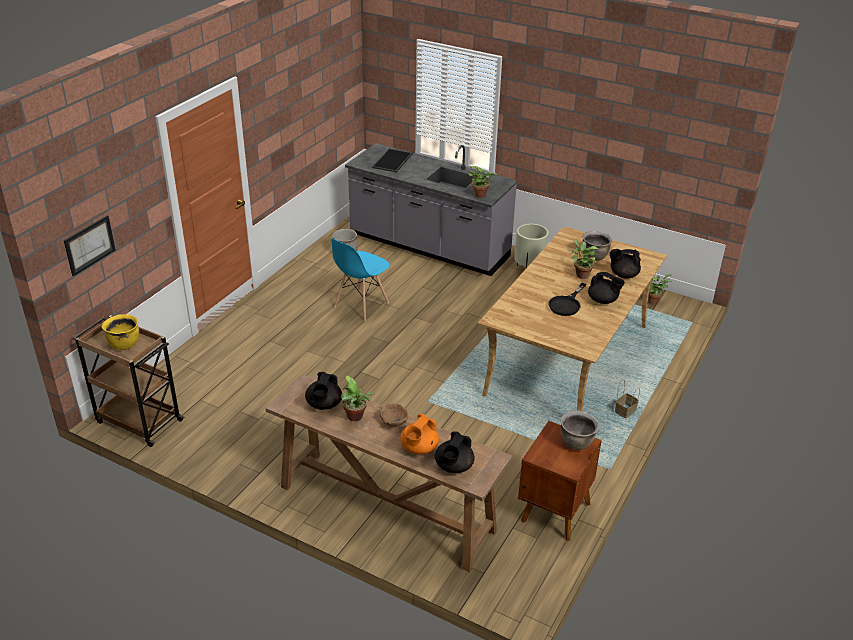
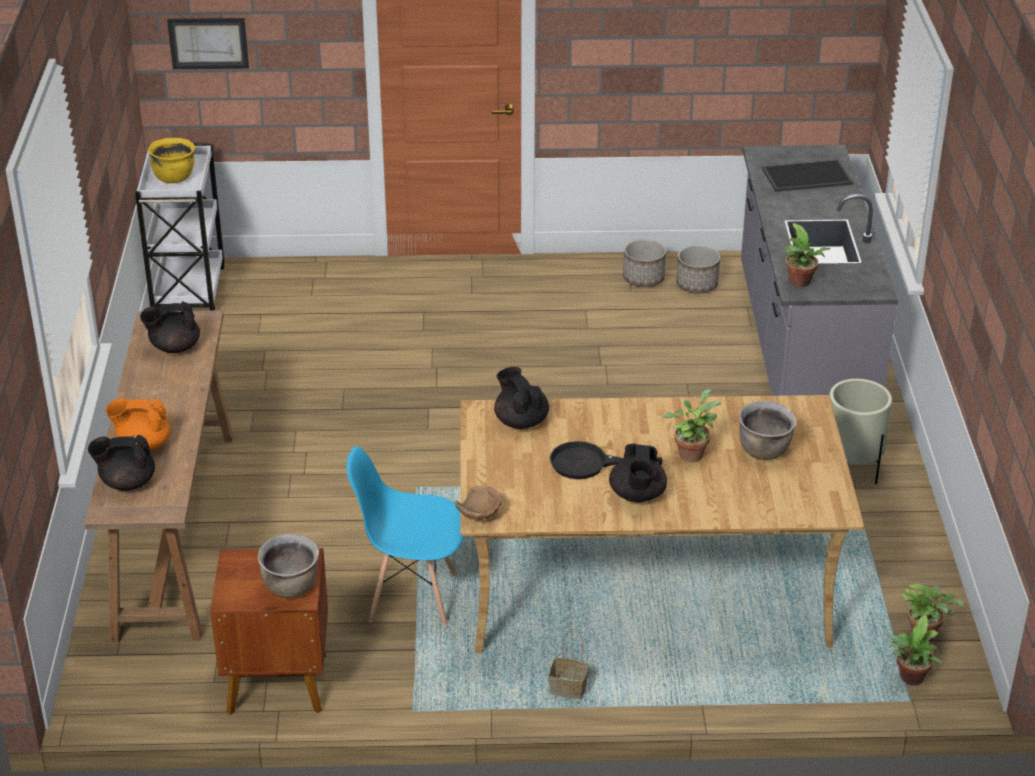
camera: 60 degrees right, 0 degrees up
(138, 420) = (188, 291): brown cart -> white cart
(322, 263) = (644, 279): none -> planter
(355, 417) = (167, 378): potted plant -> potted plant (910, 679)
(361, 305) = (580, 349): blue chair -> blue chair (411, 597)
(394, 423) = (179, 410): brown bowl -> brown bowl (479, 516)
(623, 275) = (739, 495): black teapot -> black teapot (521, 421)

